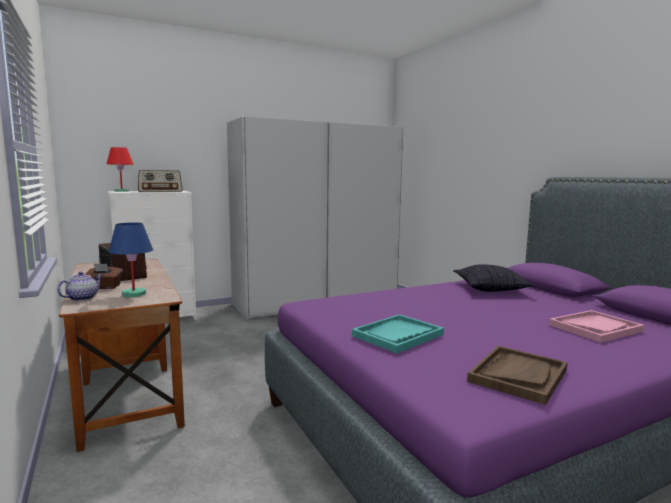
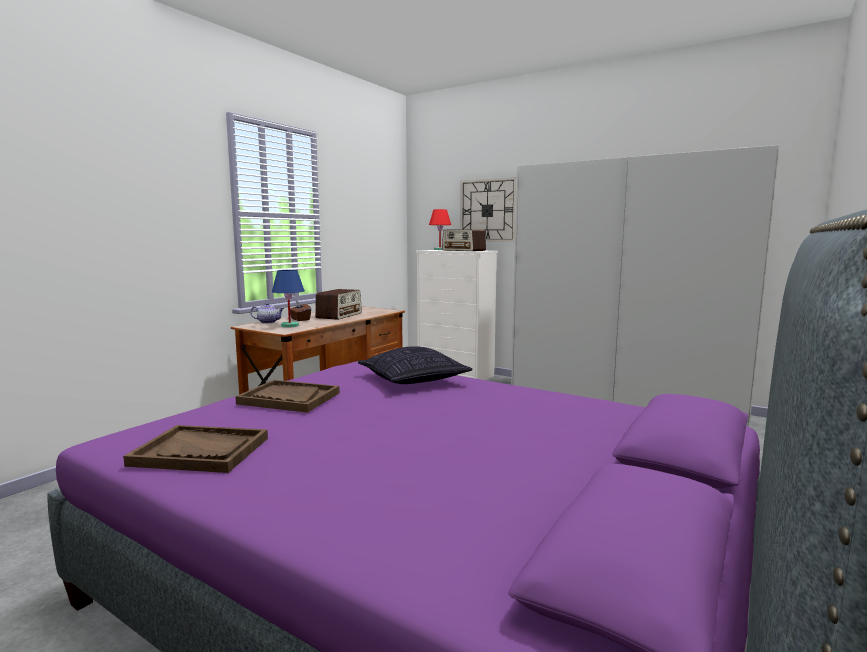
camera: 60 degrees right, 0 degrees up
(168, 151) = (487, 210): none -> wall clock
(398, 335) = (289, 398): turquoise tray -> brown tray
(491, 289) = (569, 414): pillow -> pillow (413, 381)
(595, 328) = (438, 487): pink tray -> none

